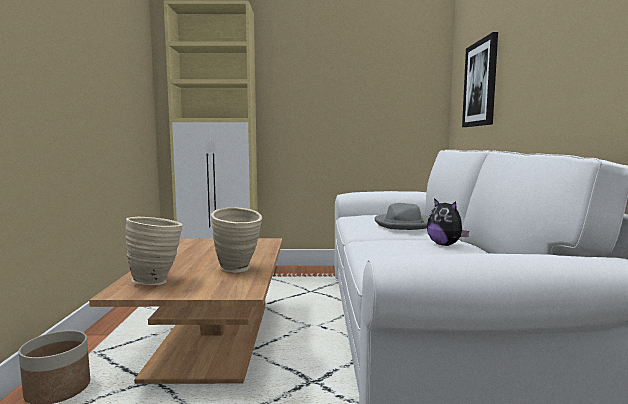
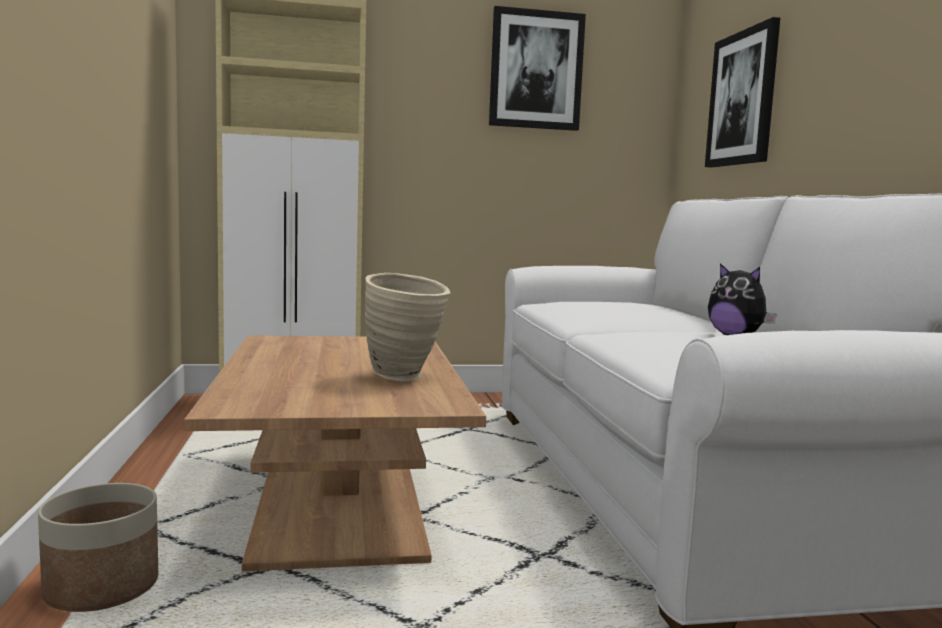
camera: 10 degrees left, 0 degrees up
(158, 281) = (282, 393): beige vase -> none
(358, 72) = (536, 70): none -> picture
(404, 224) = (643, 312): grey hat -> none

